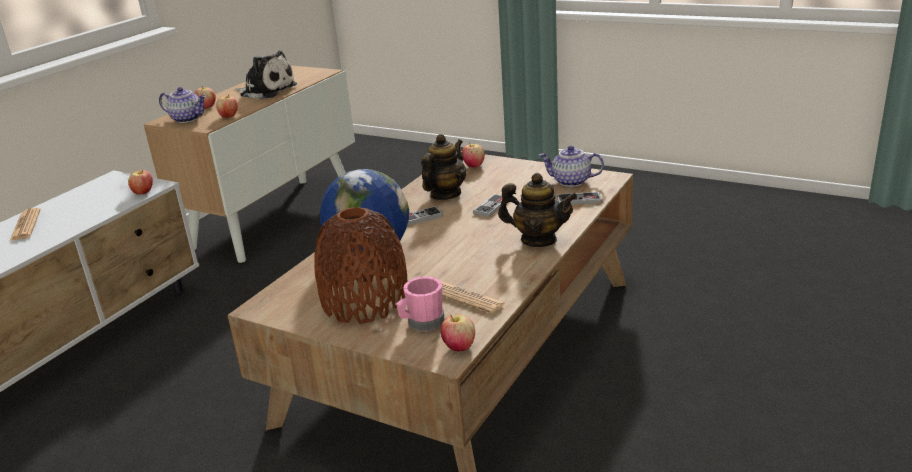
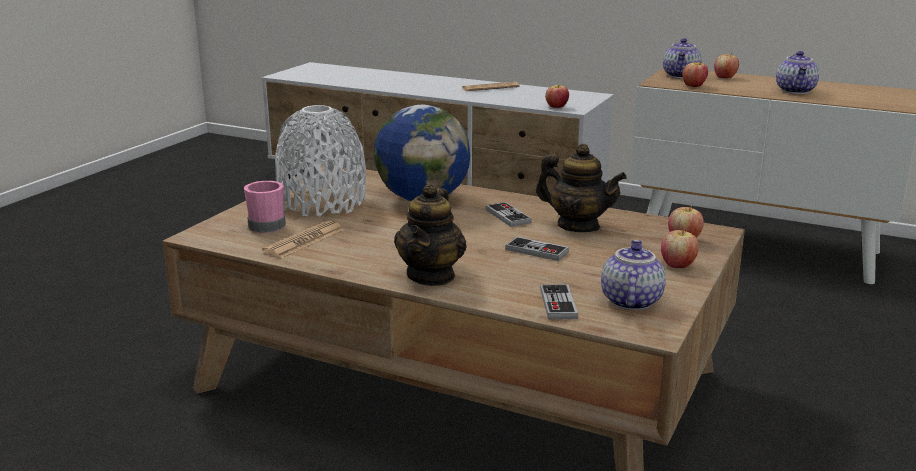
camera: 85 degrees right, 5 degrees down
(266, 91) = (796, 91): plush toy -> teapot
(365, 300) = (322, 202): brown vase -> white vase
(459, 346) = (213, 240): apple -> apple (678, 265)

